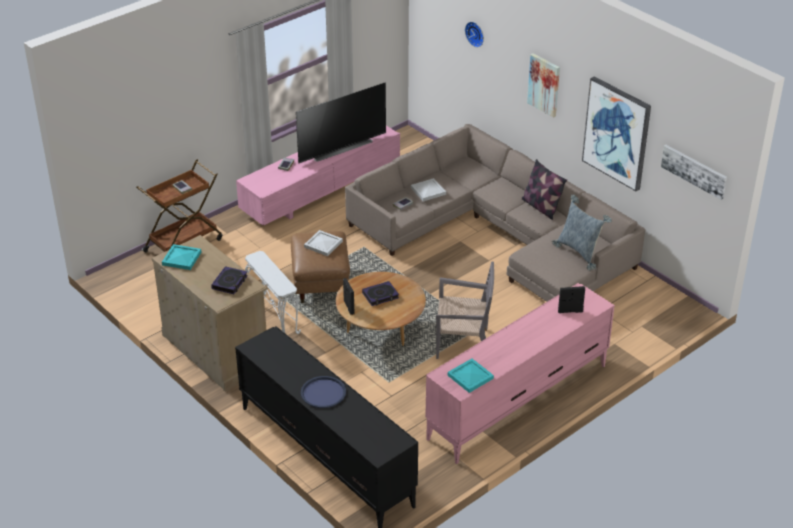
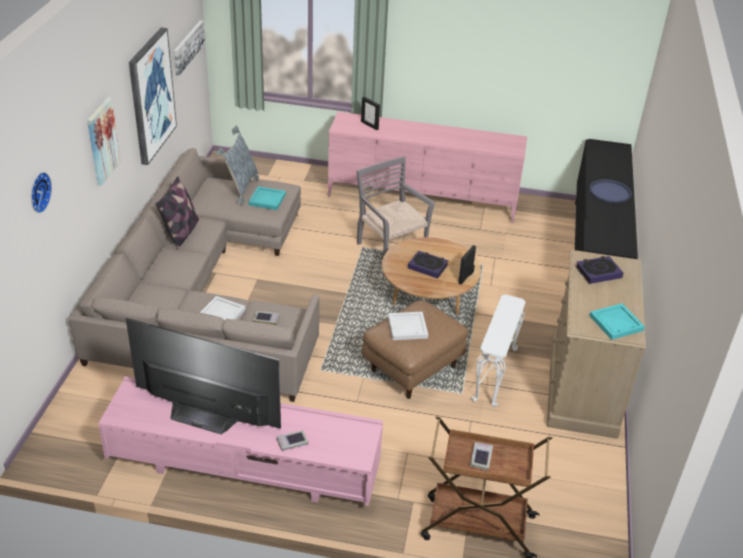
camera: 130 degrees left, 0 degrees up
(470, 376) = (498, 140): turquoise tray -> turquoise tray (266, 200)

